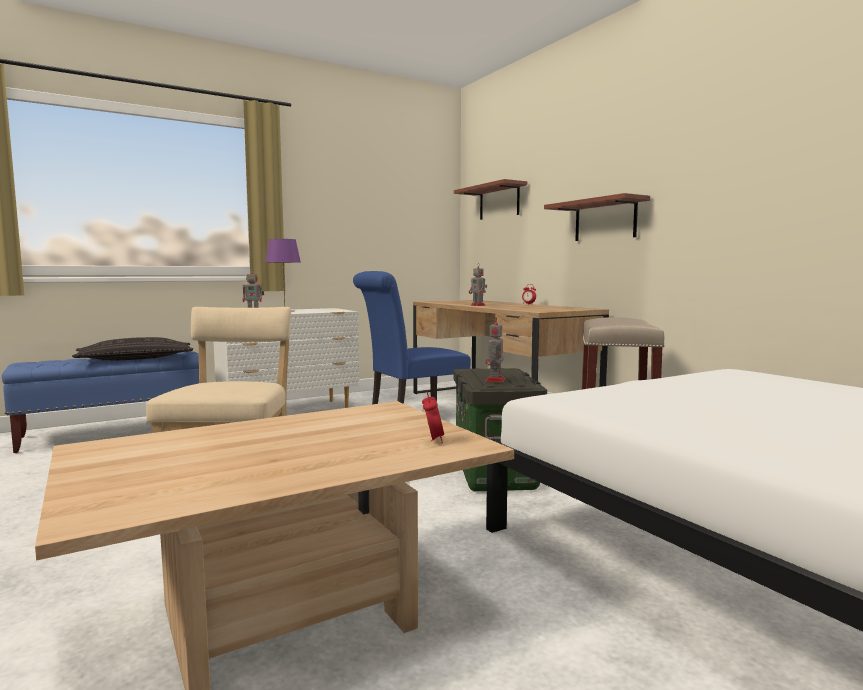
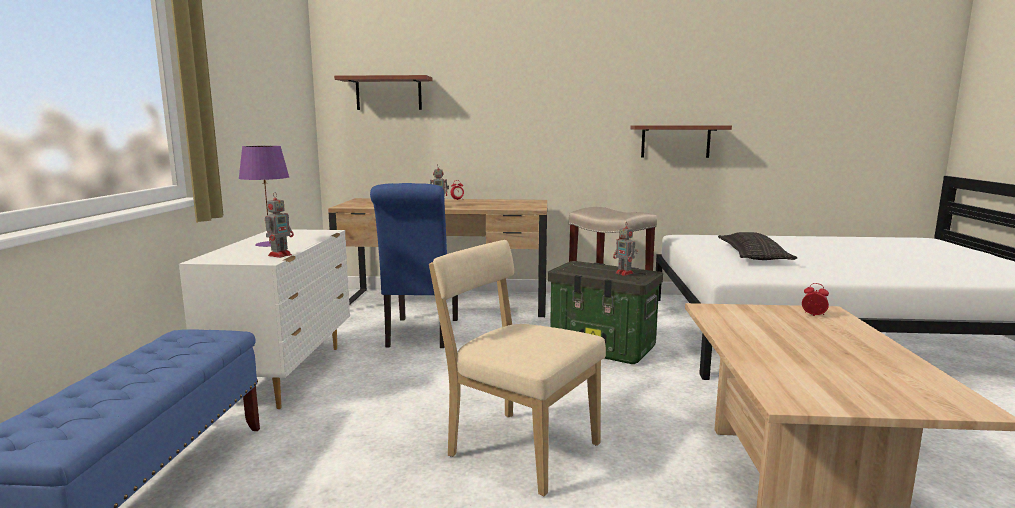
camera: 55 degrees left, 5 degrees up
(135, 359) = (173, 363): pillow -> pillow (753, 255)
(605, 220) = (534, 124): shelf -> shelf (675, 141)

